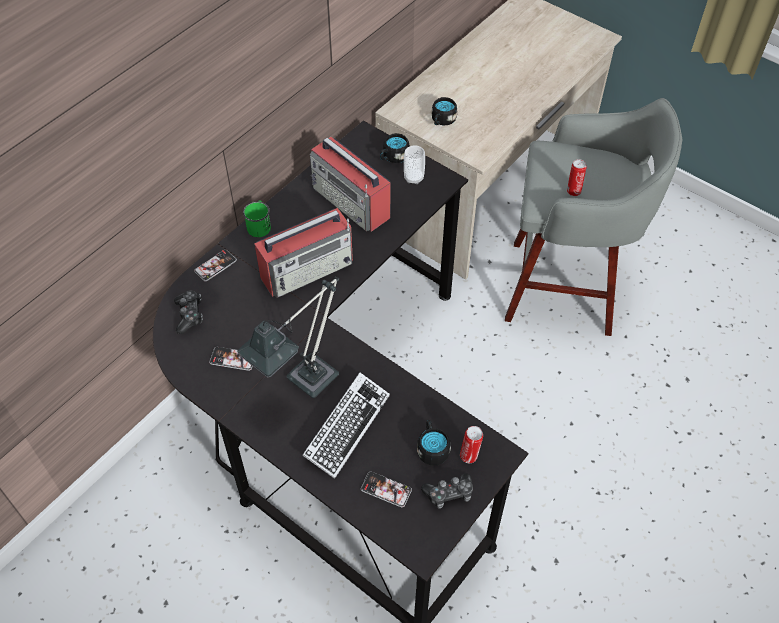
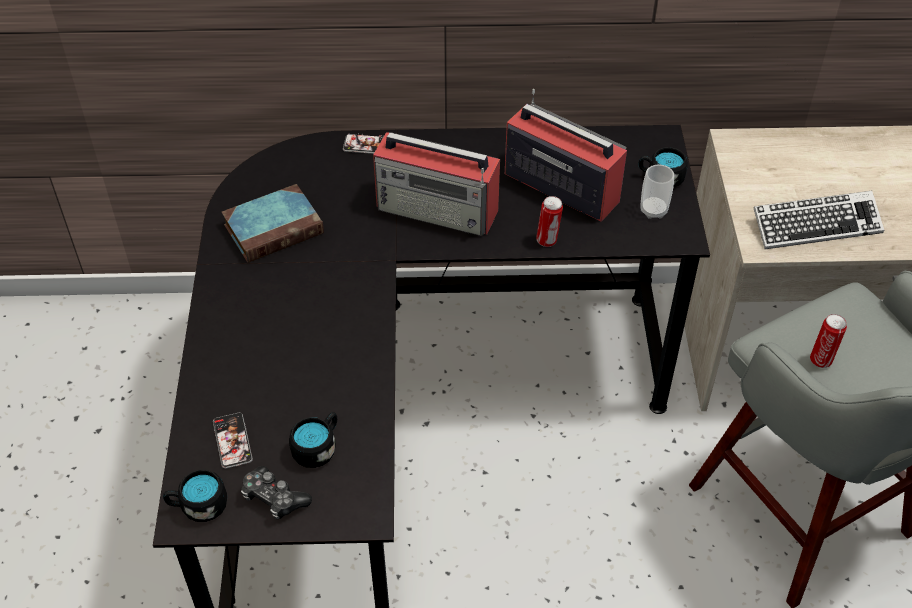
camera: 50 degrees right, 5 degrees down
(189, 315) = (294, 166): game controller -> none
(233, 359) = (275, 227): phone -> book
(259, 225) = (451, 142): green mug -> none
(304, 384) = (297, 297): table lamp -> none
(346, 427) = (277, 362): keyboard -> keyboard (816, 225)
(352, 202) = (560, 186): radio -> radio turned 120 degrees clockwise
(442, 121) = (769, 185): black mug -> black mug (198, 506)
(469, 455) = (339, 486): can -> can (547, 240)

